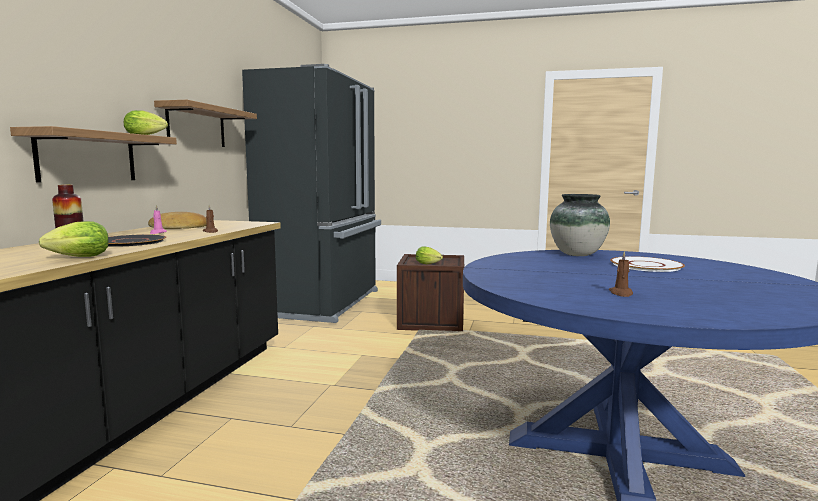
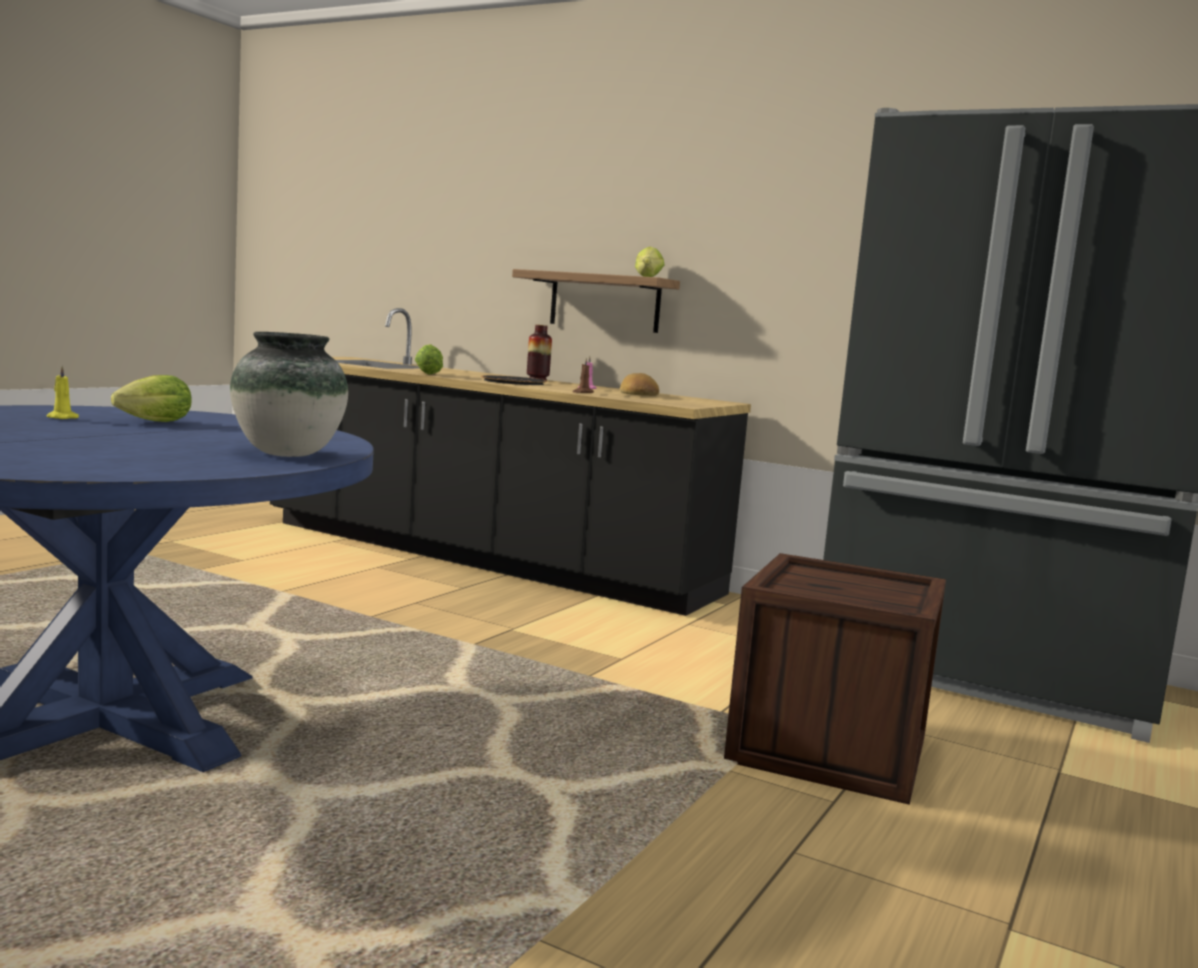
camera: 105 degrees right, 0 degrees up
(196, 126) = (786, 262): shelf -> none
(429, 264) = (811, 581): lettuce -> lettuce (151, 422)
(621, 293) = (61, 418): brown candle -> yellow candle
(646, 265) = (135, 450): white plate -> none

